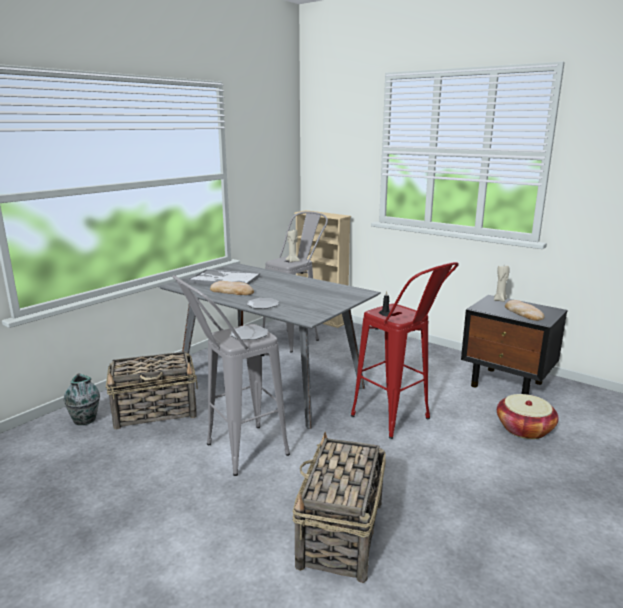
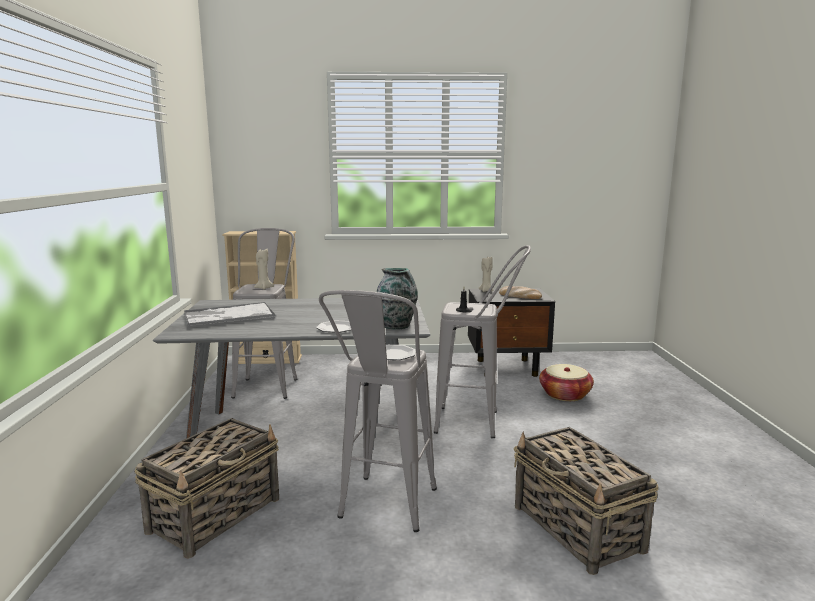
camera: 40 degrees left, 5 degrees down
(85, 420) = (121, 570): vase -> vase (397, 326)
(232, 291) = (270, 325): bread -> none
(399, 422) = (479, 423): red stool -> grey stool

